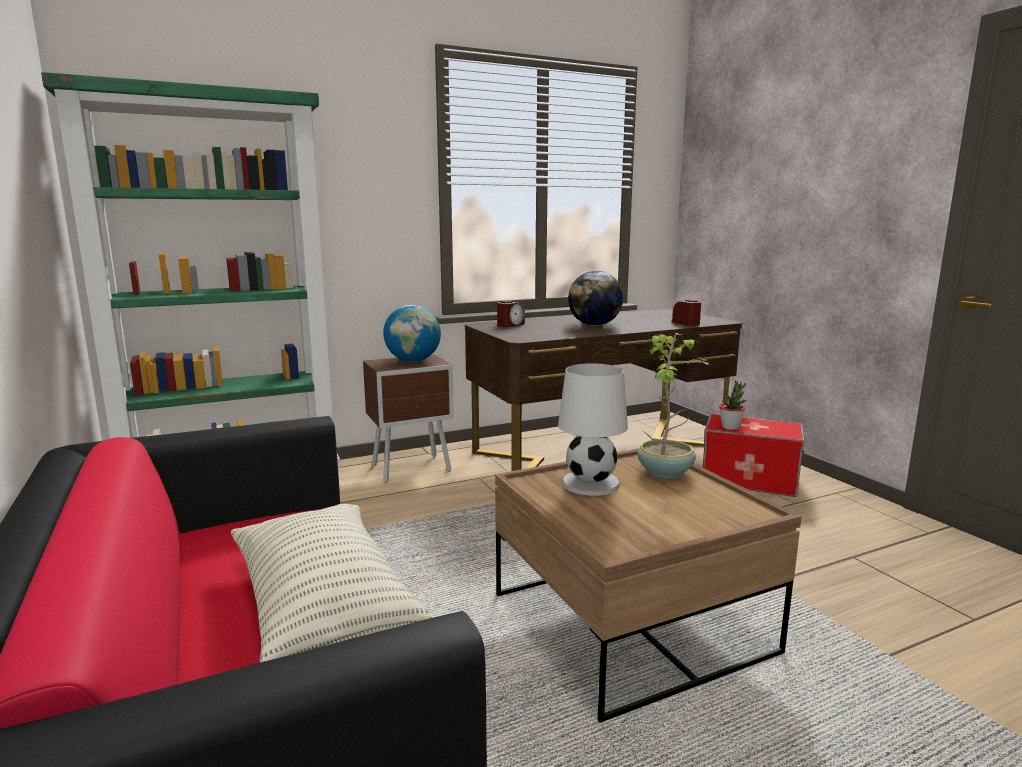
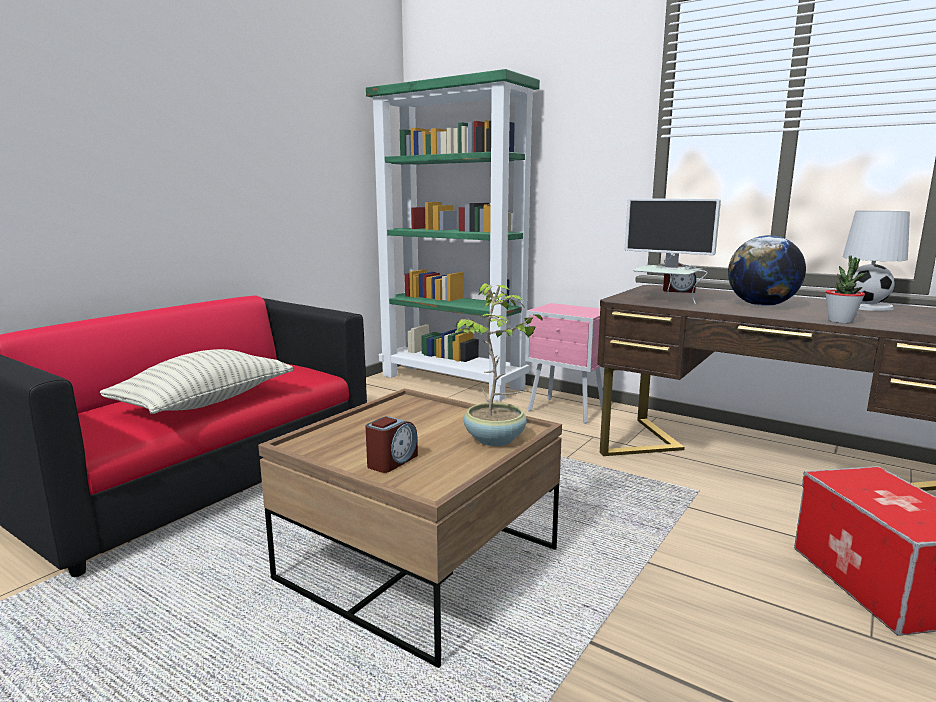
camera: 60 degrees right, 0 degrees up
(413, 361) = (577, 310): globe -> none
(413, 469) = (567, 411): brown nightstand -> pink nightstand
(545, 333) = (666, 301): none -> monitor
(591, 484) = (428, 418): white table lamp -> white table lamp (866, 306)
(686, 323) = (901, 325): alarm clock -> alarm clock (392, 461)
(730, 427) = (847, 485): potted plant -> potted plant (840, 321)

